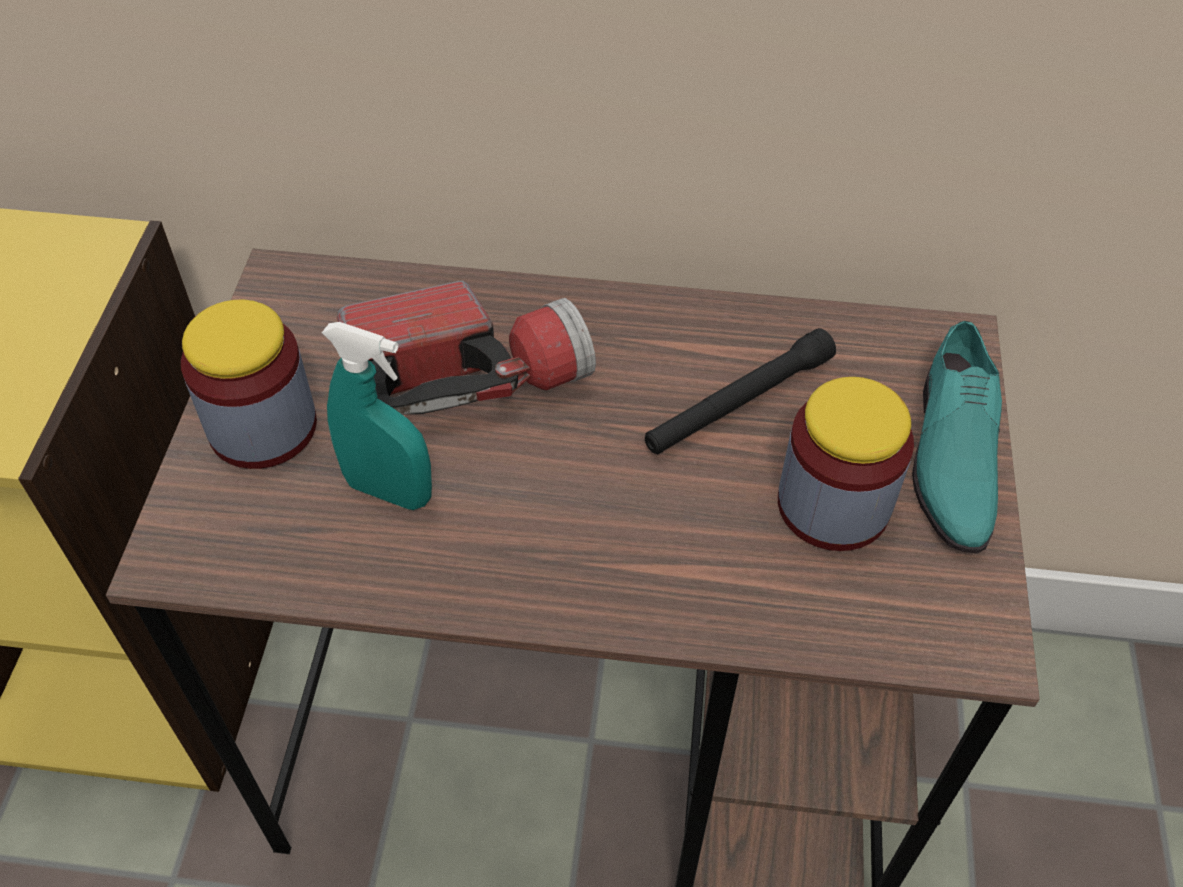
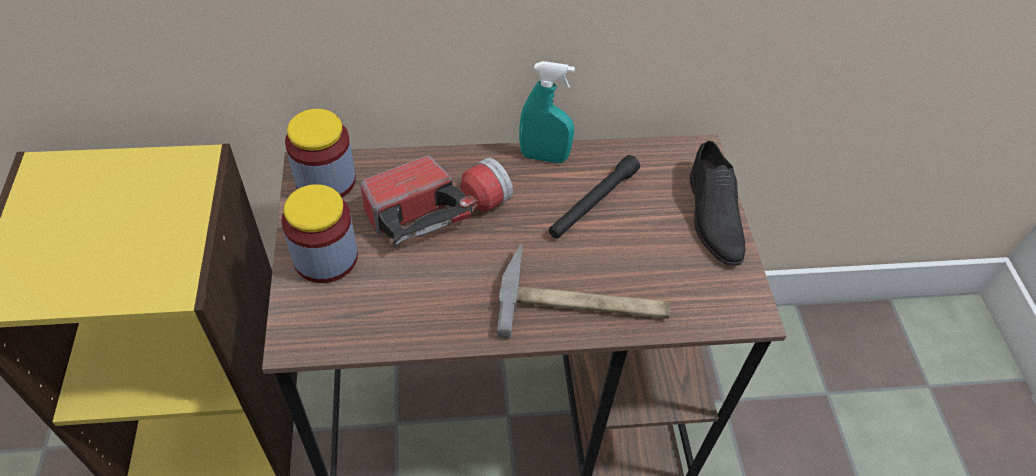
camera: 15 degrees left, 0 degrees up
(389, 491) = (411, 282): turquoise spray bottle -> turquoise spray bottle (544, 157)
(674, 573) = (583, 302): none -> hammer
(833, 505) = (658, 251): jar -> jar (326, 180)
(950, 455) = (712, 214): turquoise shoe -> black shoe

